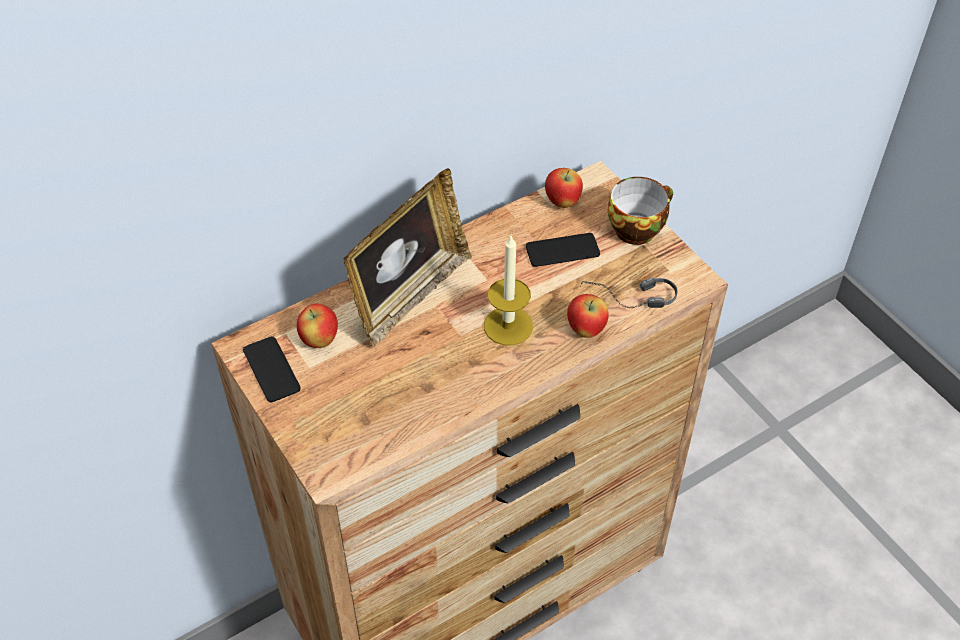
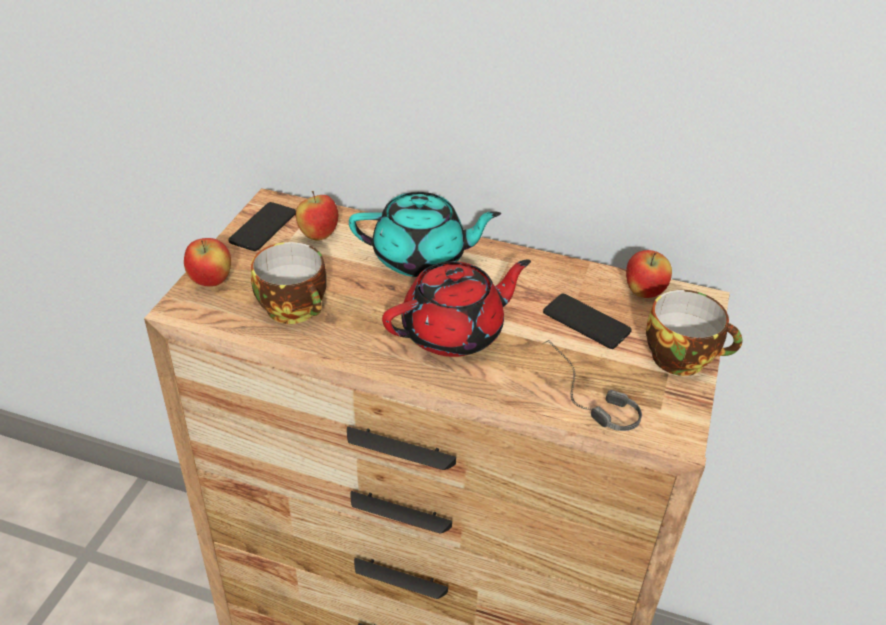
camera: 50 degrees right, 10 degrees down
(397, 402) = (296, 309): none -> cup
(409, 295) = (421, 258): picture frame -> turquoise teapot
(508, 326) = (454, 332): candle -> red teapot
(586, 329) = (510, 386): apple -> apple (211, 281)

